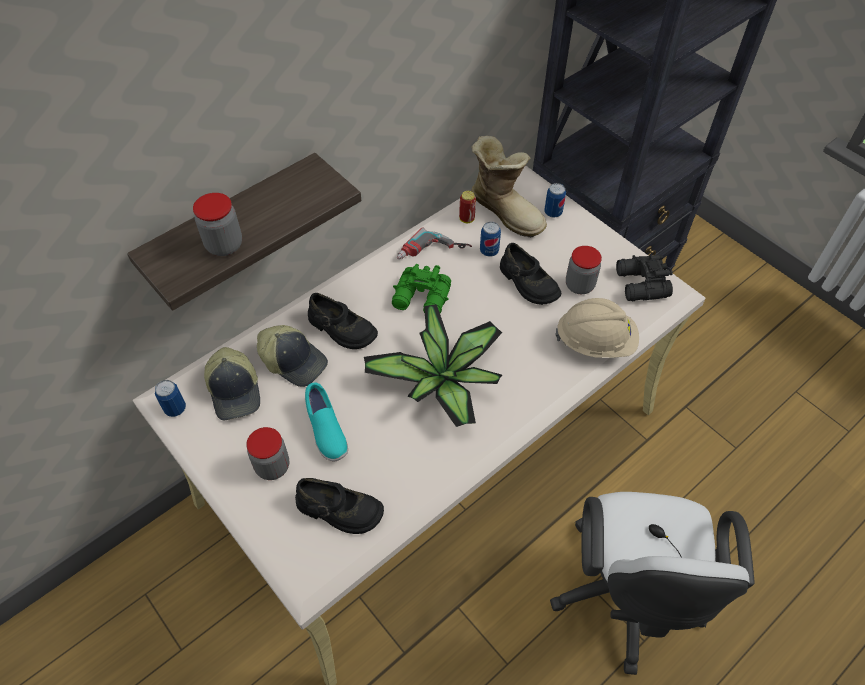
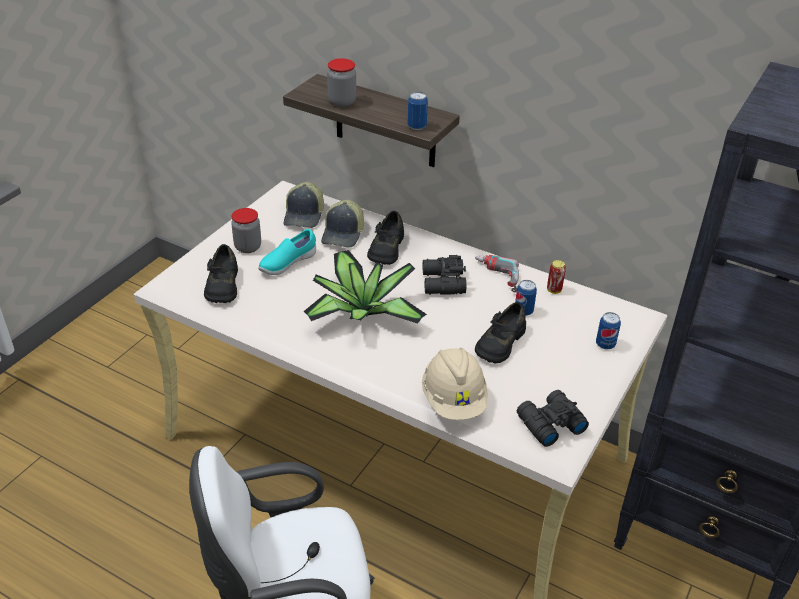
camera: 70 degrees right, 15 degrees down
(175, 409) = (279, 195): can -> can (417, 126)
(236, 391) = (305, 215): cap -> cap turned 45 degrees counterclockwise
(422, 299) = (442, 283): green binoculars -> black binoculars
(506, 210) = (584, 313): boot -> none
(579, 285) = (519, 378): jar -> none

